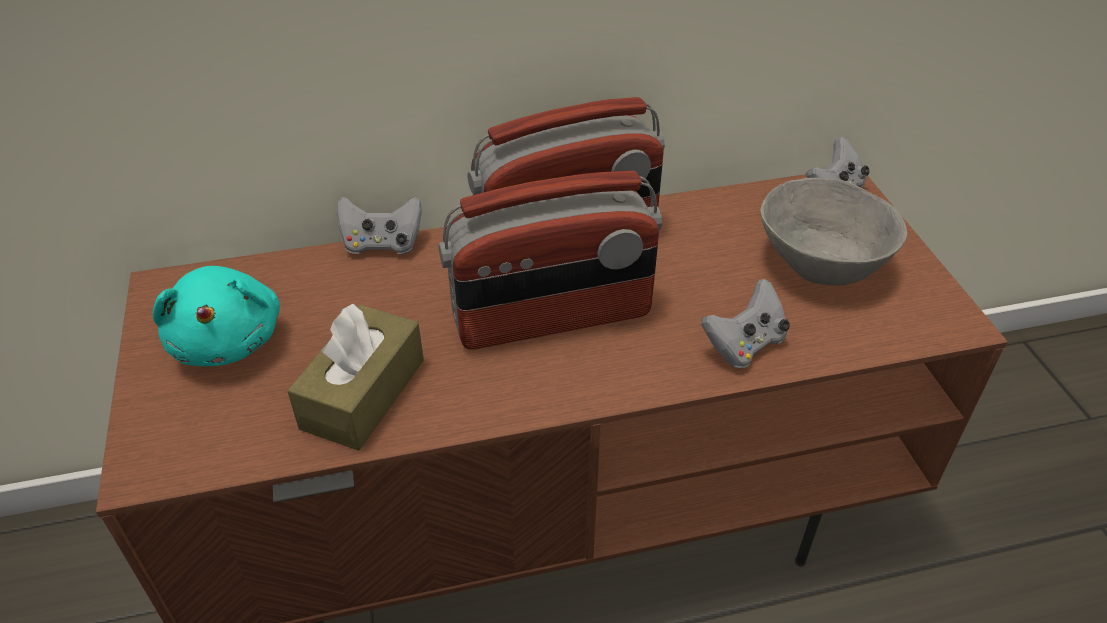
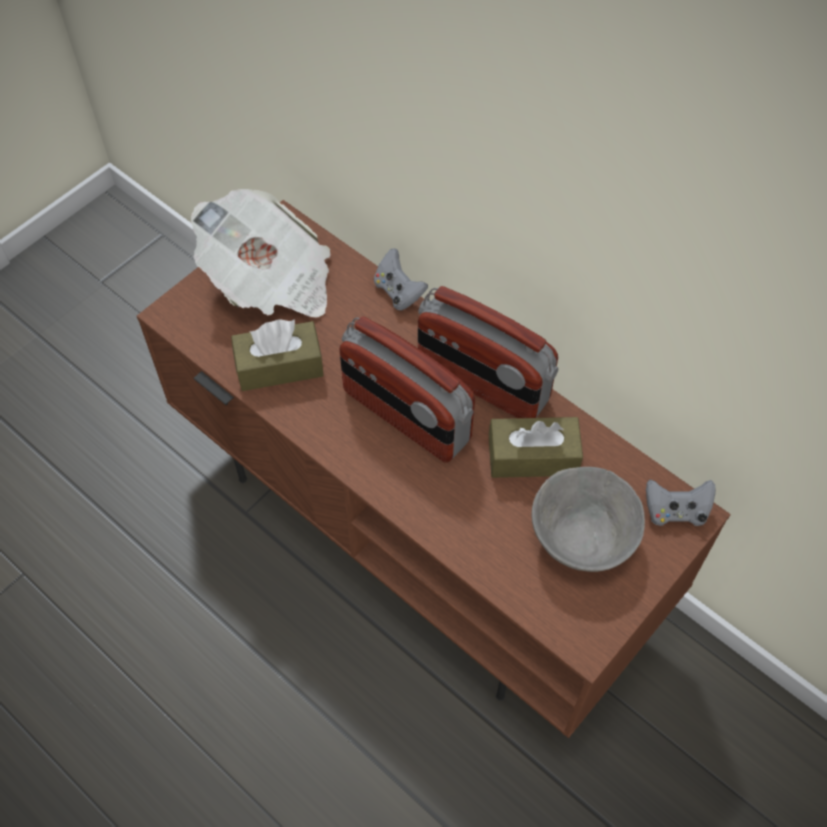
camera: 55 degrees right, 15 degrees up
(228, 339) = (270, 280): turquoise plush toy -> newspaper
(694, 250) = (532, 456): none -> brown tissue box
(744, 345) = (462, 529): grey game controller -> none

